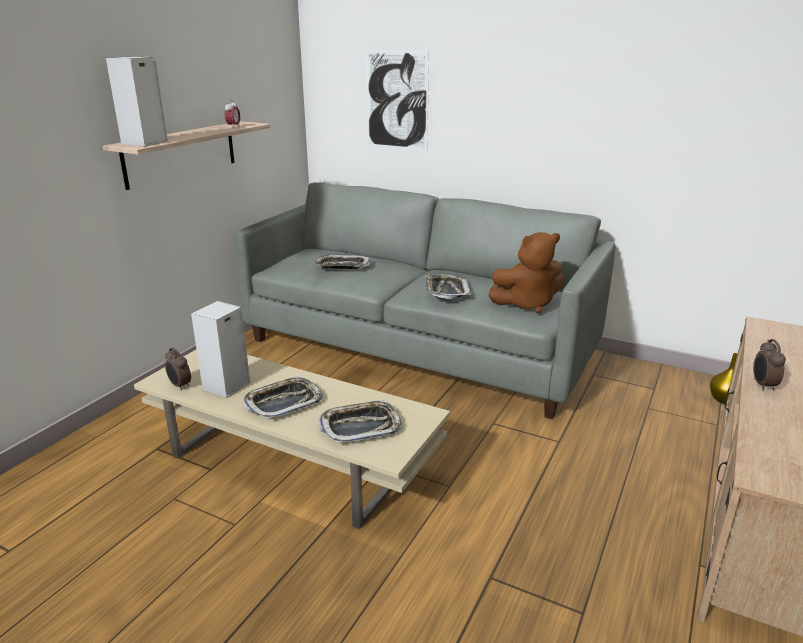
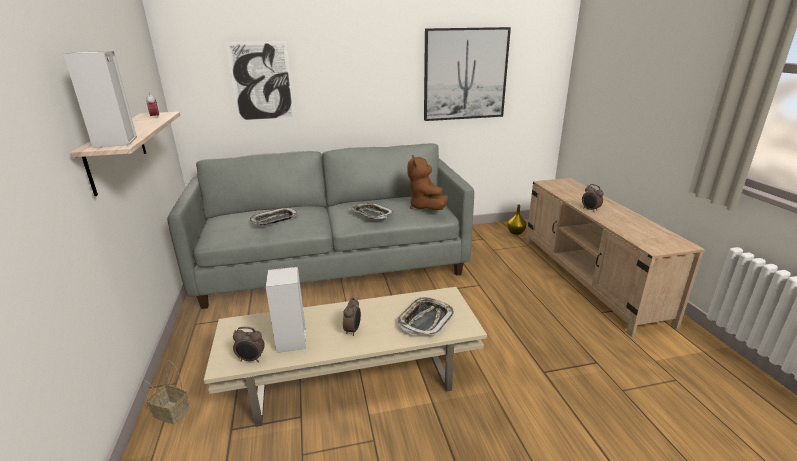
camera: 40 degrees left, 0 degrees up
(140, 413) = (170, 412): none -> basket
(283, 402) = (353, 330): tray -> alarm clock
(527, 304) = (426, 207): brown plush toy -> brown plush toy turned 135 degrees clockwise
(683, 116) = (465, 74): none -> picture

